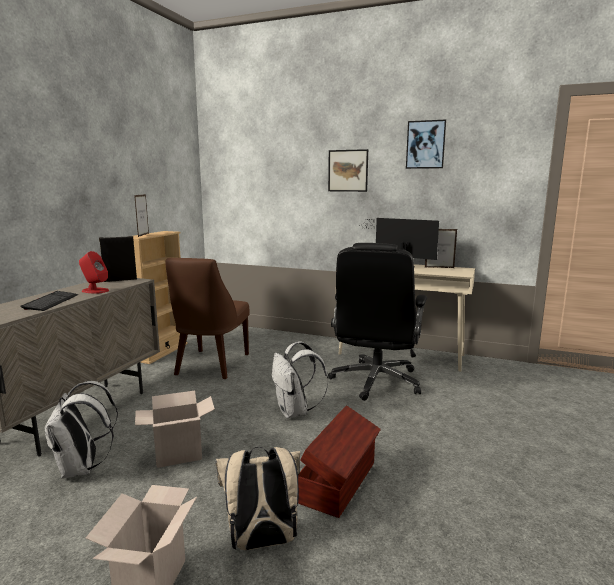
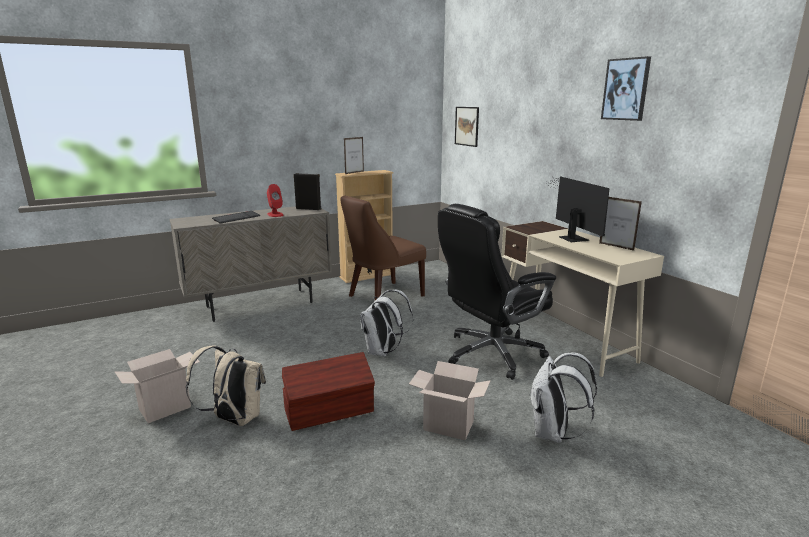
camera: 40 degrees right, 5 degrees up
(82, 468) = (220, 336): white backpack -> white backpack (553, 433)
(177, 456) = (270, 350): cardboard box -> cardboard box (446, 426)
(348, 170) = (549, 118): picture -> picture (467, 126)

